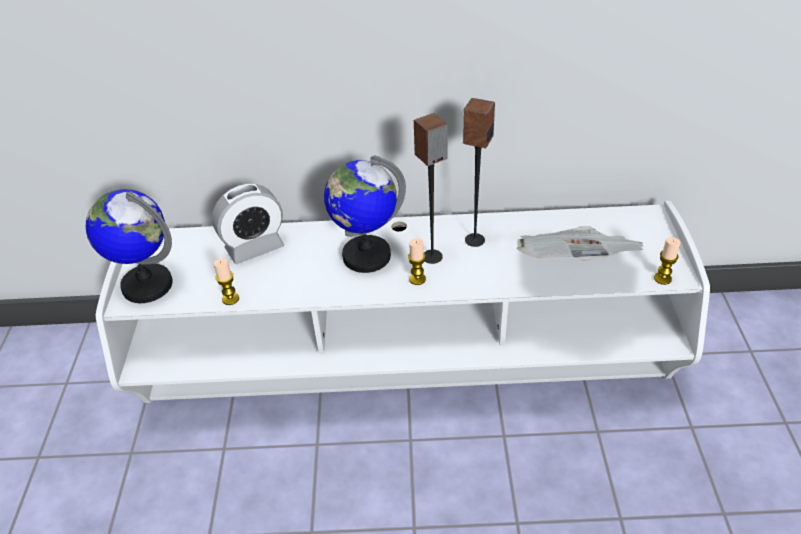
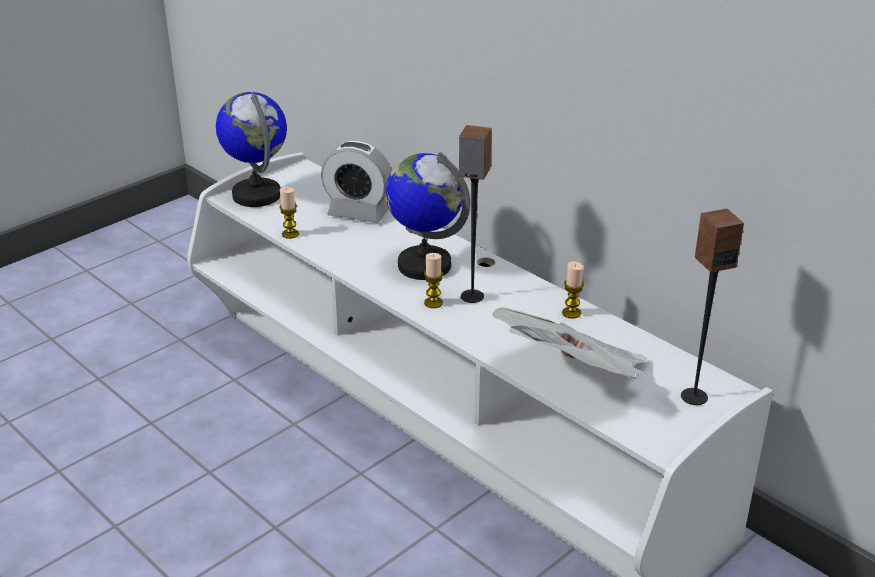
camera: 45 degrees right, 10 degrees down
(474, 240) = (527, 307): speaker -> speaker (693, 396)
(662, 278) = (641, 438): candle -> candle (571, 313)

